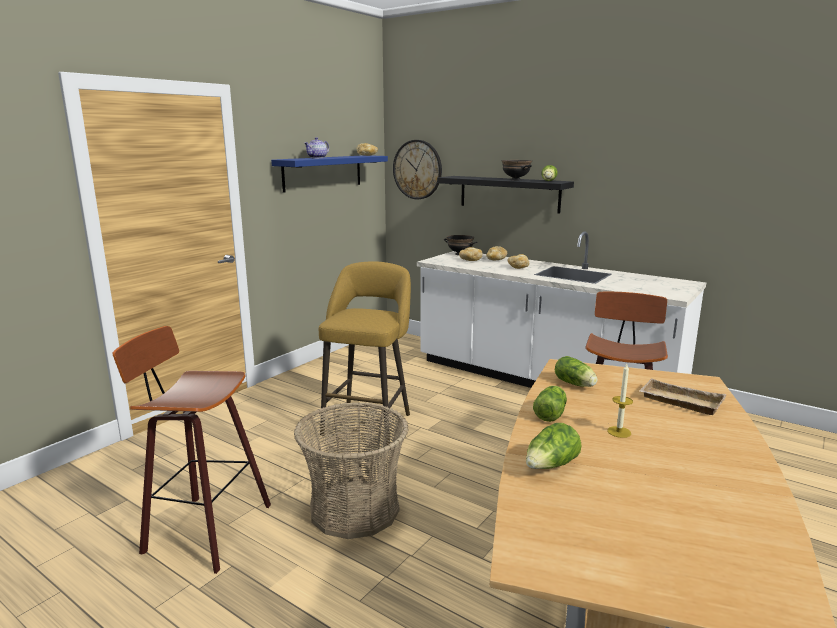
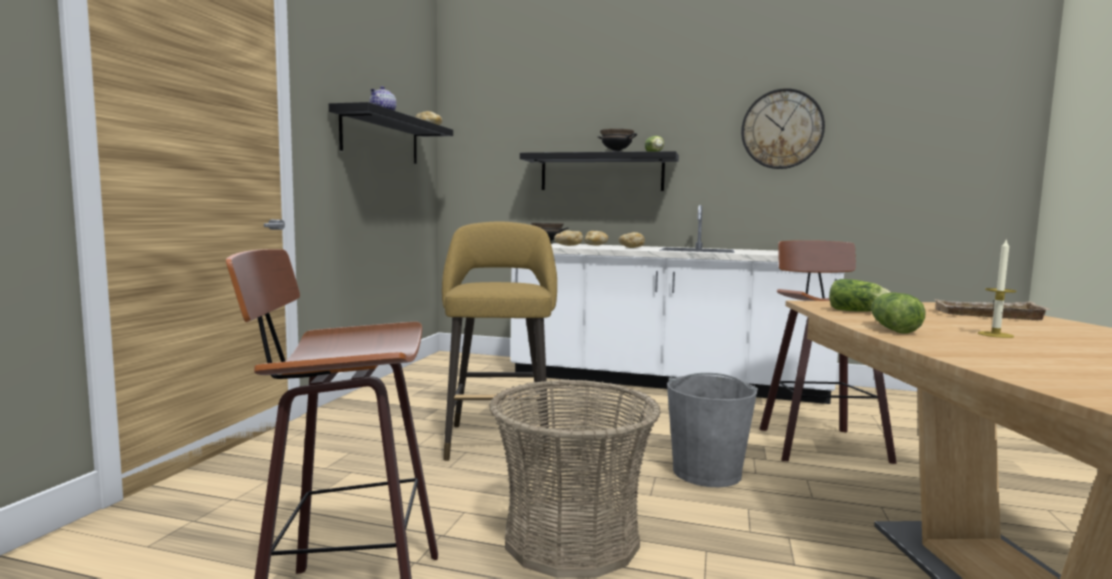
camera: 20 degrees left, 10 degrees down
(323, 172) = (381, 138): blue shelf -> black shelf
(417, 169) = (483, 151): wall clock -> wall clock (782, 129)
(493, 475) = (707, 472): none -> grey bucket
(551, 466) = (1008, 360): lettuce -> none

